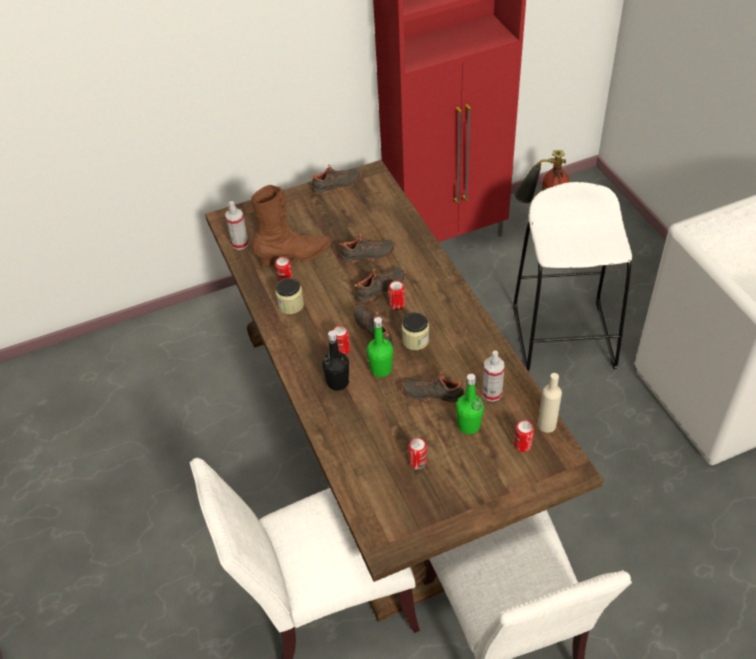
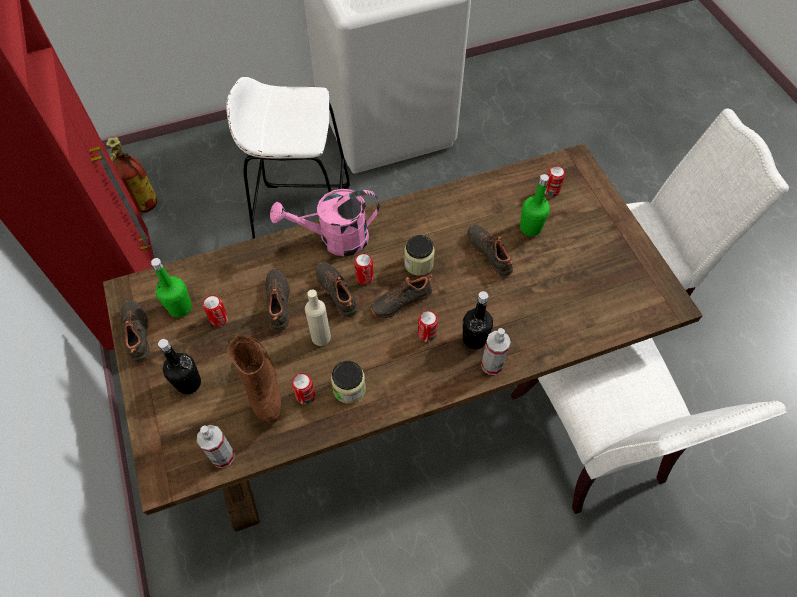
camera: 90 degrees left, 10 degrees up
(296, 218) = (188, 383): none -> black bottle
(381, 369) = (457, 297): green bottle -> green bottle (180, 308)
(418, 462) = (575, 272): can -> can (219, 319)
(433, 393) = (490, 253): black shoe -> black shoe turned 135 degrees clockwise
(435, 282) = (335, 239): none -> pink watering can
(492, 393) = (491, 206): spray bottle -> spray bottle (492, 365)
(547, 425) = (528, 171): beige bottle -> beige bottle (321, 337)

